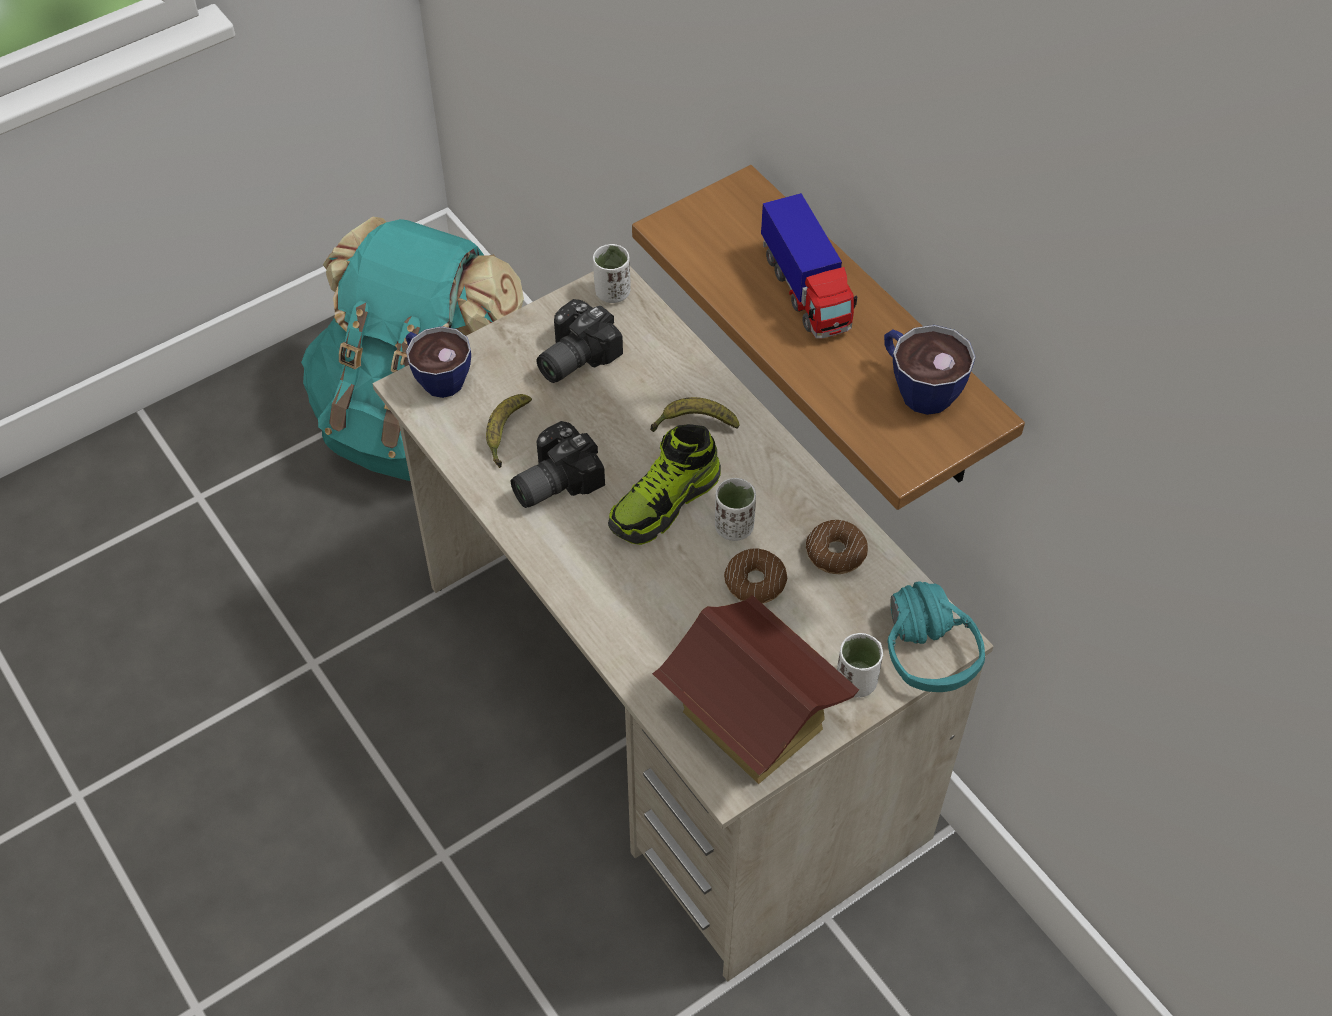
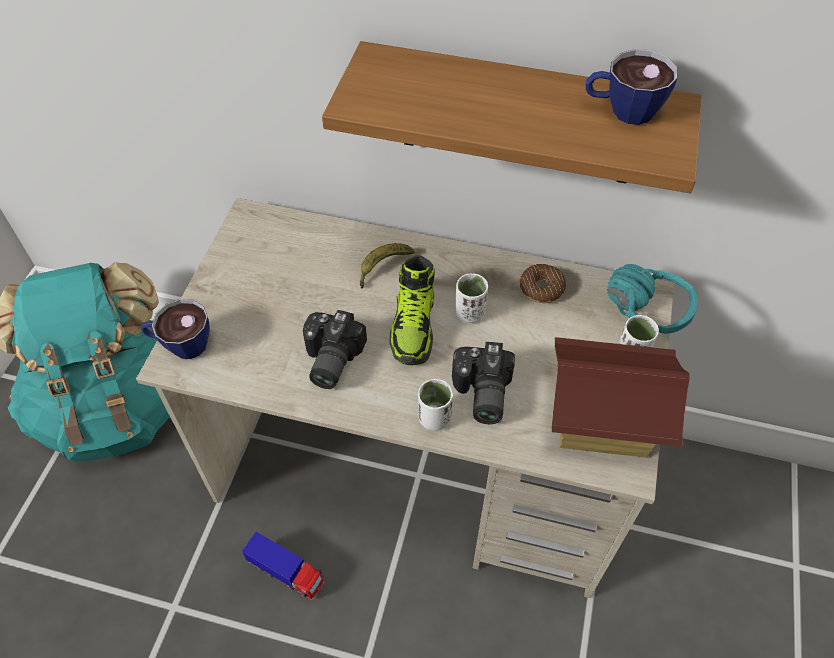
camera: 40 degrees left, 0 degrees up
(506, 433) = (267, 350): banana -> none
(572, 357) = (264, 275): camera -> camera (480, 394)
(612, 292) = (252, 221): white cup -> white cup (434, 418)
(755, 582) = (516, 336): donut -> none
(806, 291) = (487, 94): toy truck -> toy truck (287, 573)

